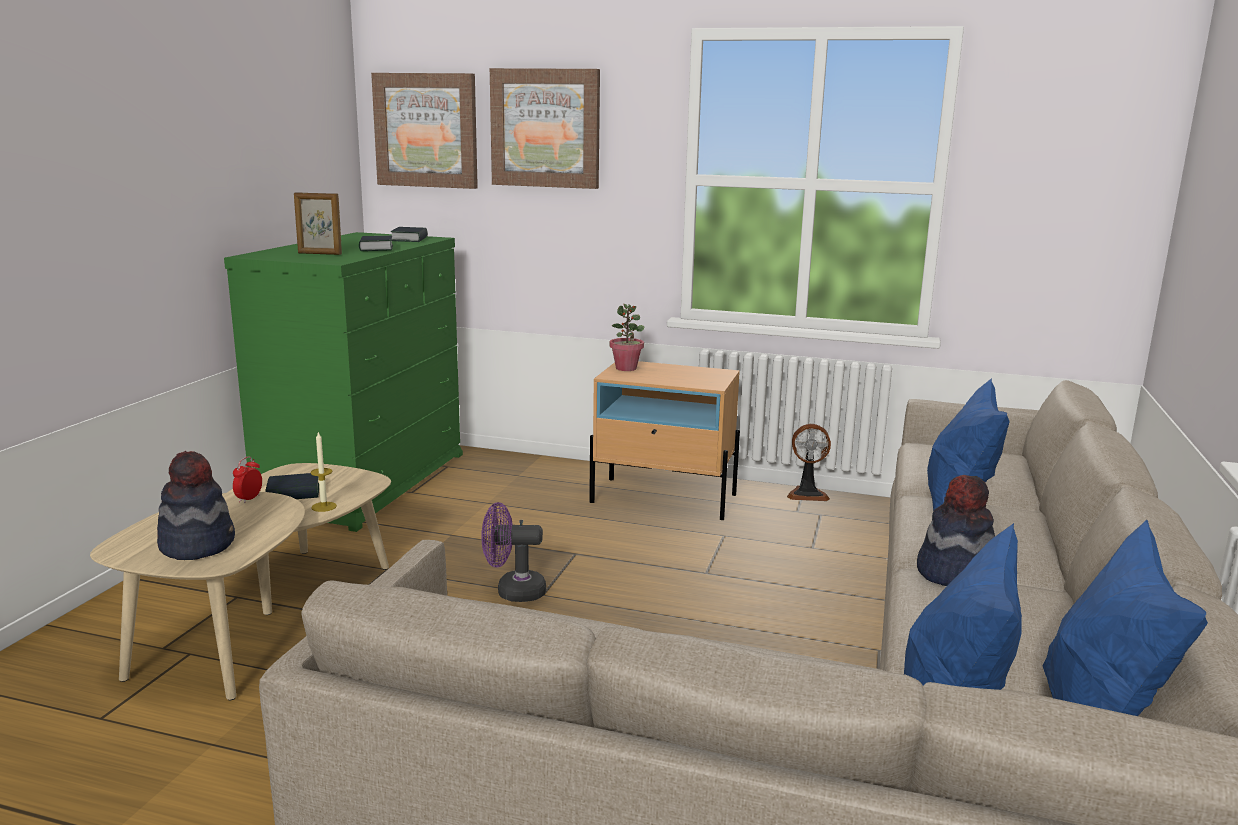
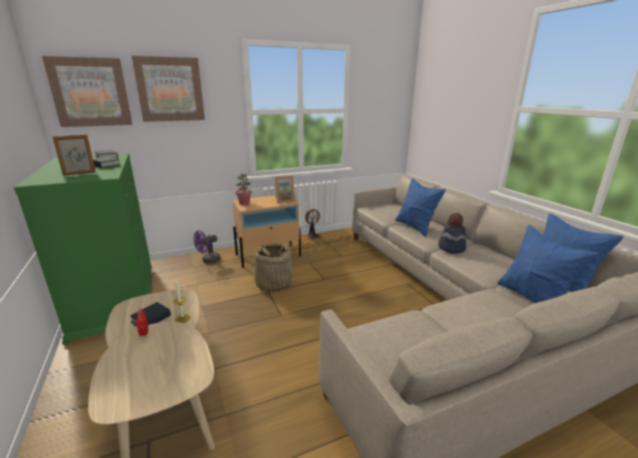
camera: 40 degrees left, 5 degrees up
(198, 545) = (163, 375): hat -> none
(513, 592) = (268, 319): purple fan -> purple fan (208, 261)
(602, 545) = (273, 284): none -> basket
(707, 380) = (284, 200): none -> picture frame

